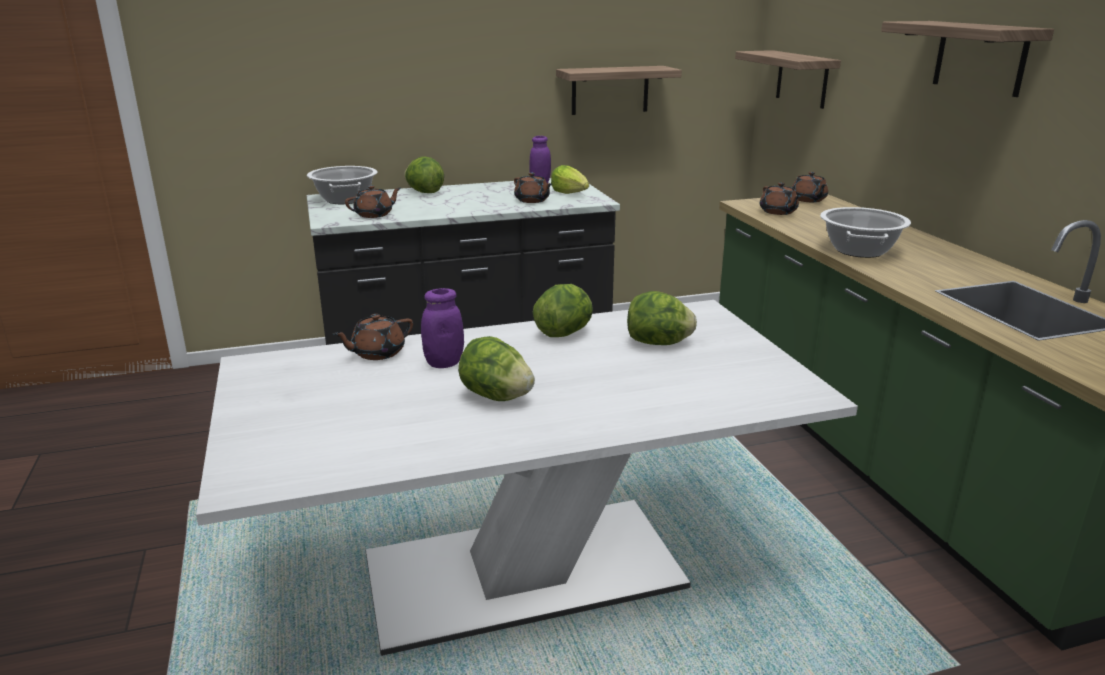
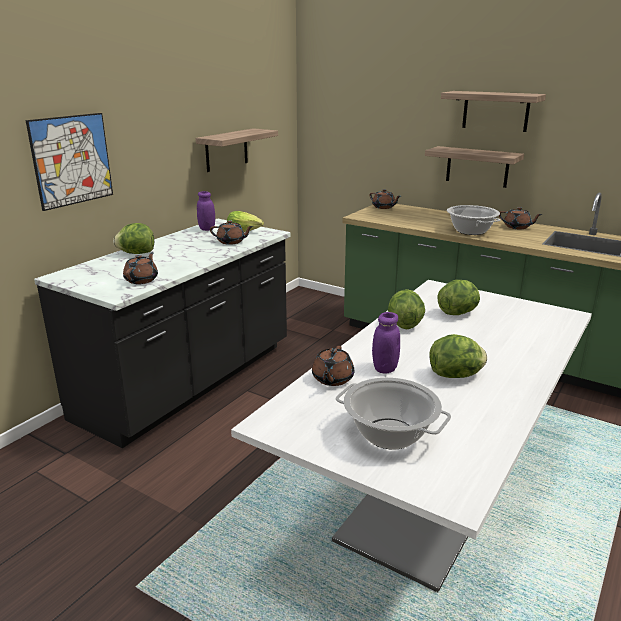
camera: 40 degrees left, 0 degrees up
(344, 200) = (83, 274): cooking pot -> cooking pot (389, 434)
(370, 77) = (72, 160): none -> picture
(778, 212) = (387, 218): brown teapot -> brown teapot (517, 227)
(802, 79) = (344, 130): shelf -> shelf (477, 167)

